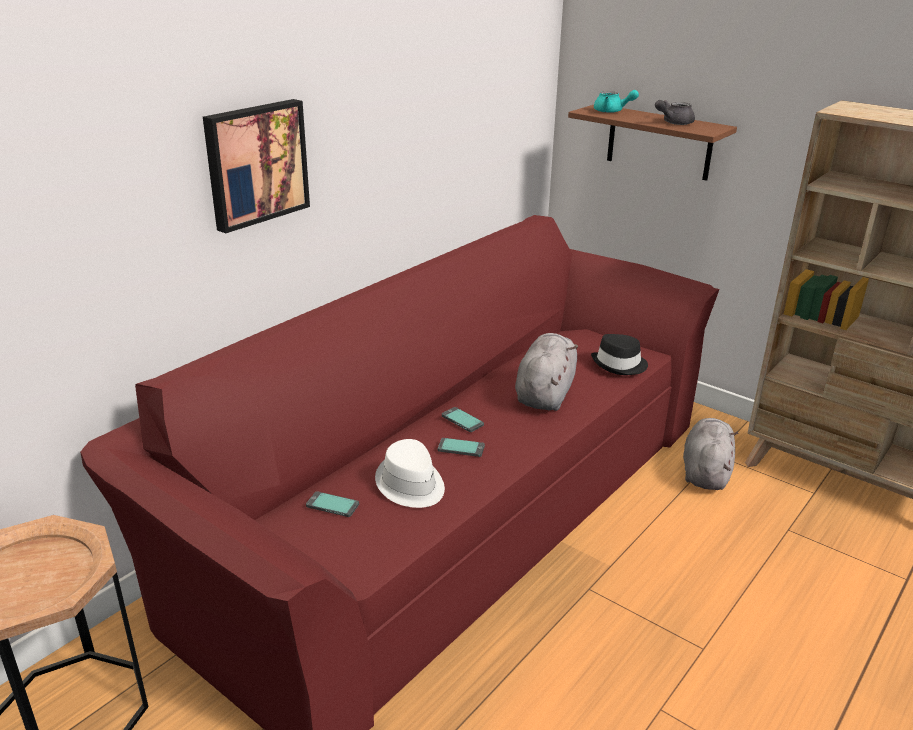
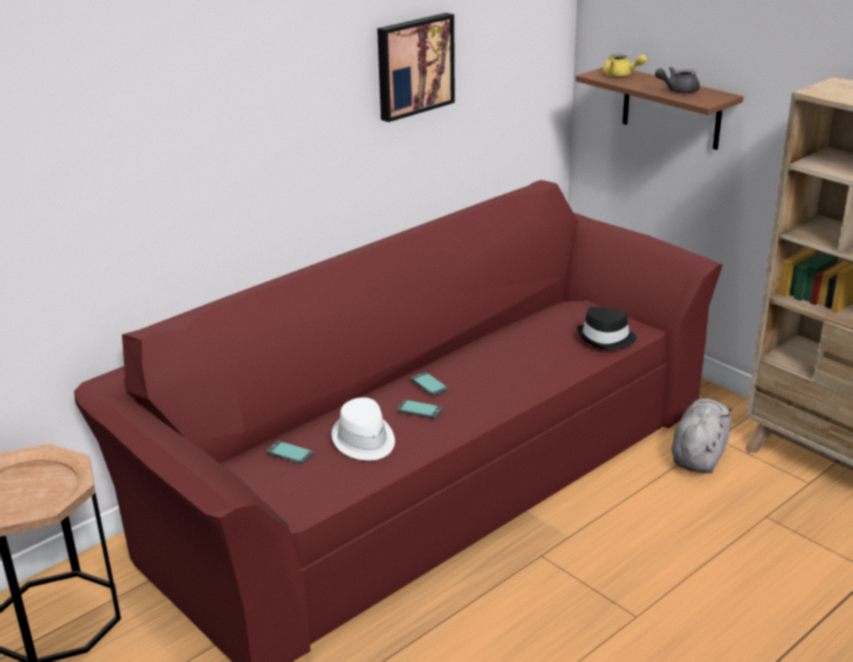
camera: 10 degrees right, 0 degrees up
(255, 163) = (238, 138): picture -> picture (413, 65)
(545, 393) = (519, 363): grey plush toy -> none
(612, 111) = (621, 75): turquoise teapot -> yellow teapot

